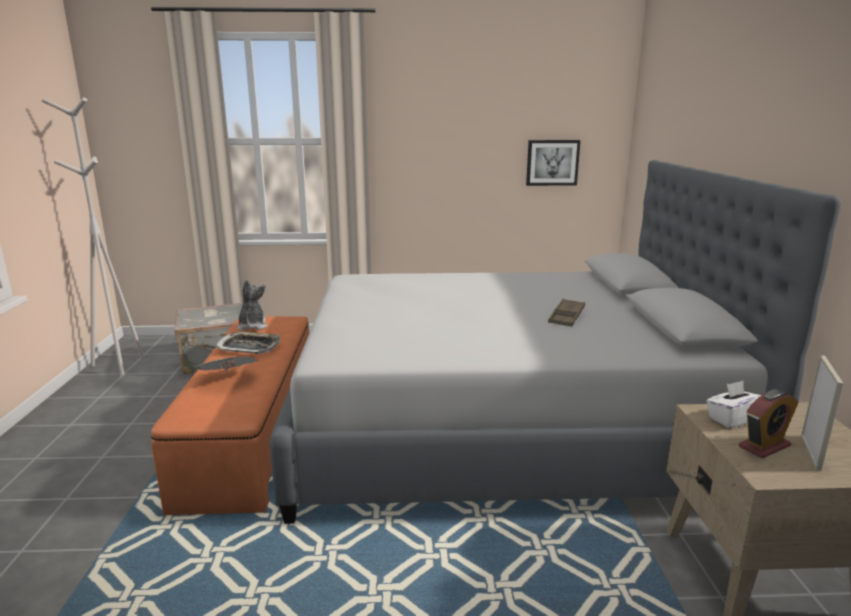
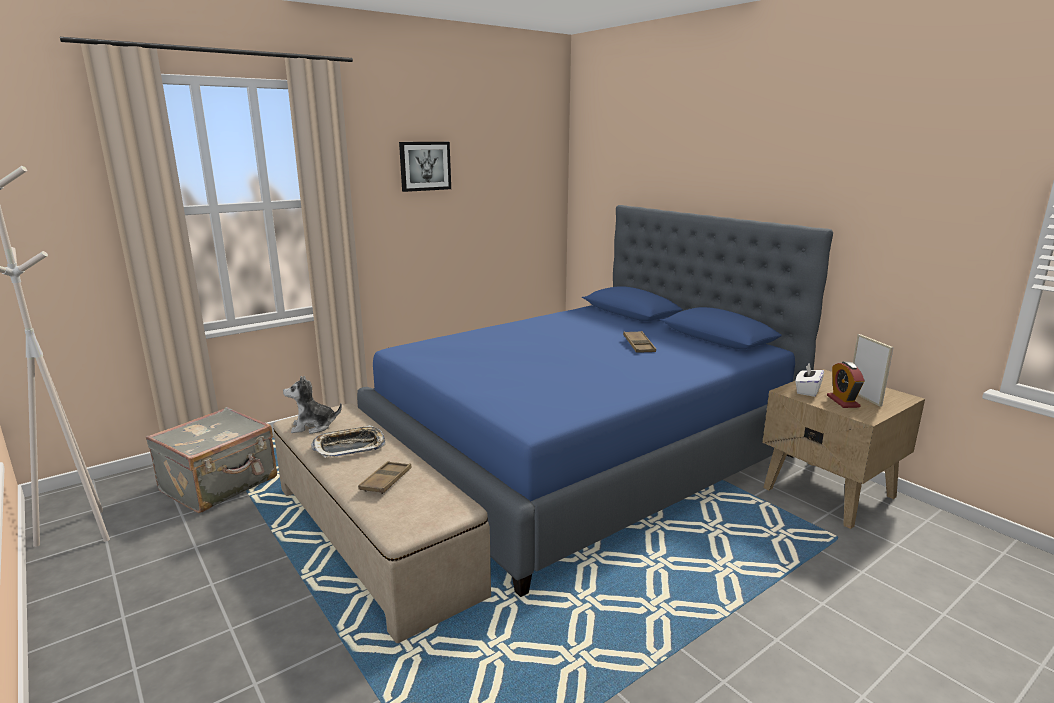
camera: 35 degrees left, 0 degrees up
(228, 379) = (386, 481): newspaper -> brown tray
(252, 326) = (313, 426): plush toy -> plush toy turned 60 degrees counterclockwise
(253, 431) = (374, 537): orange bench -> beige bench
(501, 426) = (582, 456): grey bed -> blue bed
(552, 162) = (513, 211): picture -> picture (425, 166)
(764, 446) = (843, 401): alarm clock -> alarm clock turned 150 degrees clockwise

